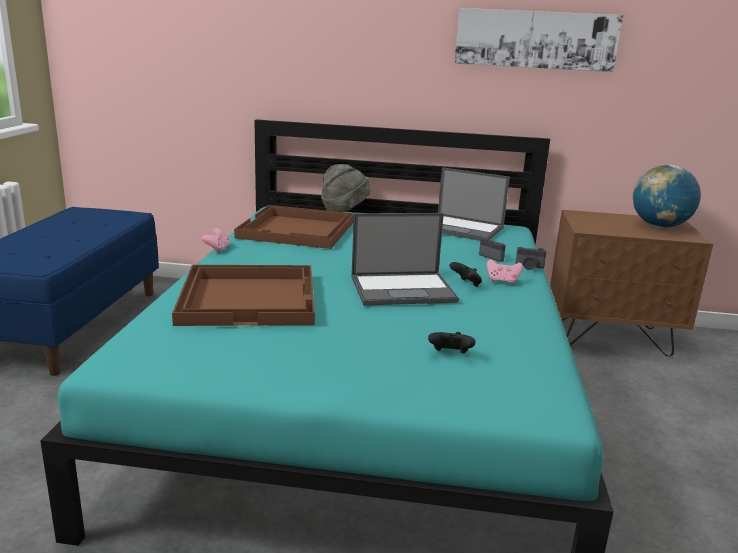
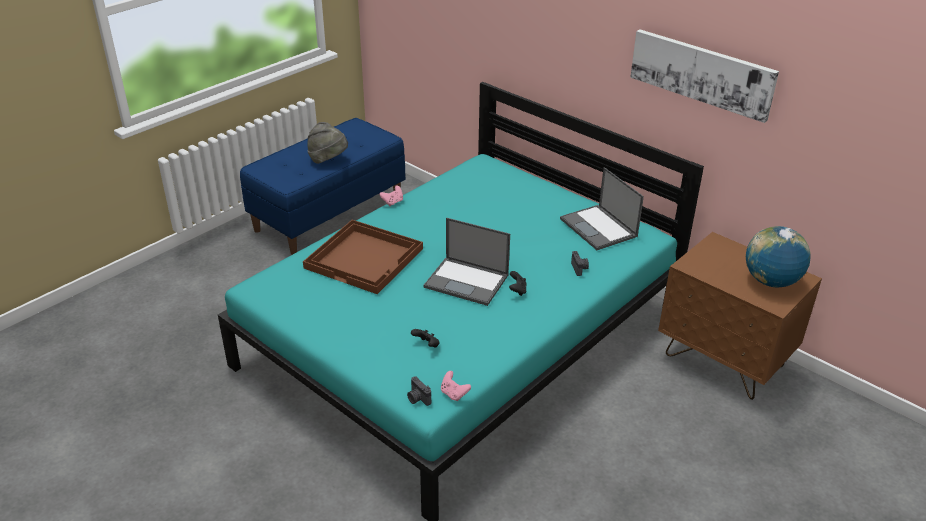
camera: 35 degrees right, 15 degrees up
(298, 230) = (469, 194): brown tray -> none
(344, 211) = (533, 178): grey hat -> grey hat (328, 160)
(502, 281) = (548, 296): pink game controller -> pink game controller (454, 394)
(529, 267) = (593, 288): camera -> camera (417, 399)

